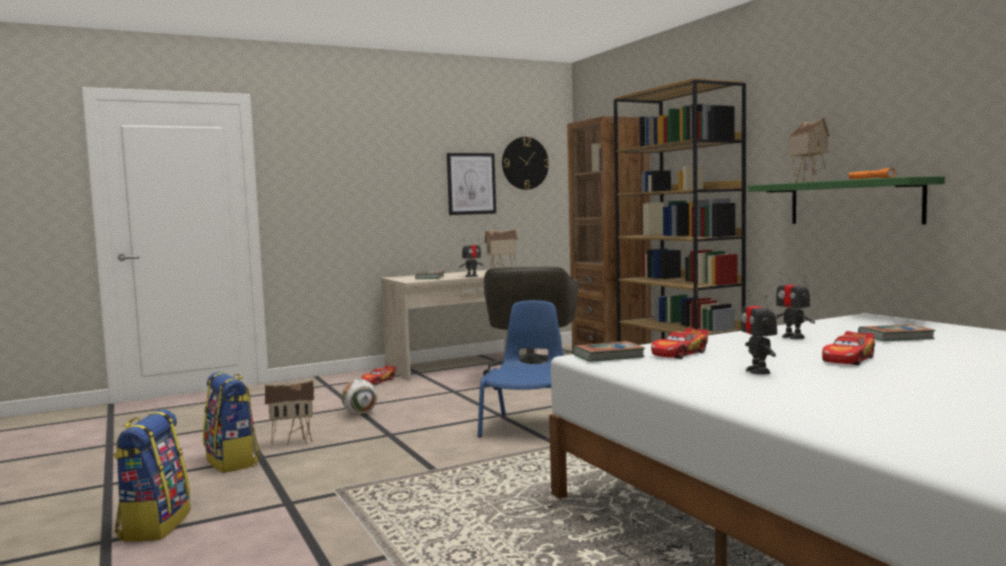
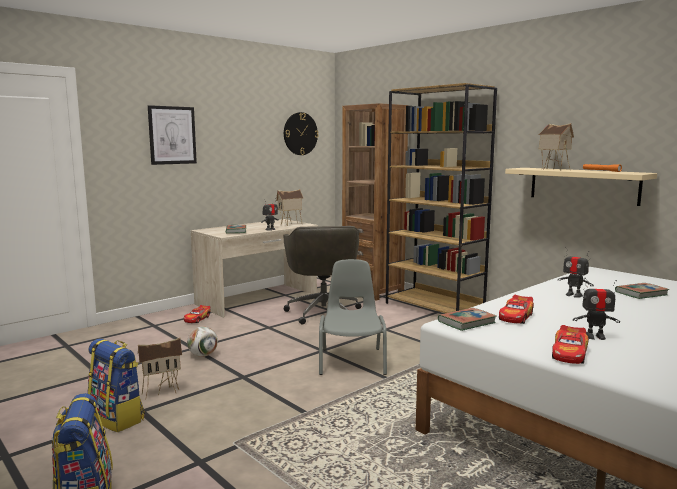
camera: 15 degrees left, 5 degrees up
(471, 183) = (260, 150): picture -> picture (172, 135)
(528, 426) = (352, 361): blue chair -> grey chair
(758, 371) = (595, 336): toy robot -> toy robot turned 60 degrees counterclockwise
(849, 359) = (639, 320): toy car -> toy car (570, 354)
(854, 202) = (583, 185): green shelf -> beige shelf

